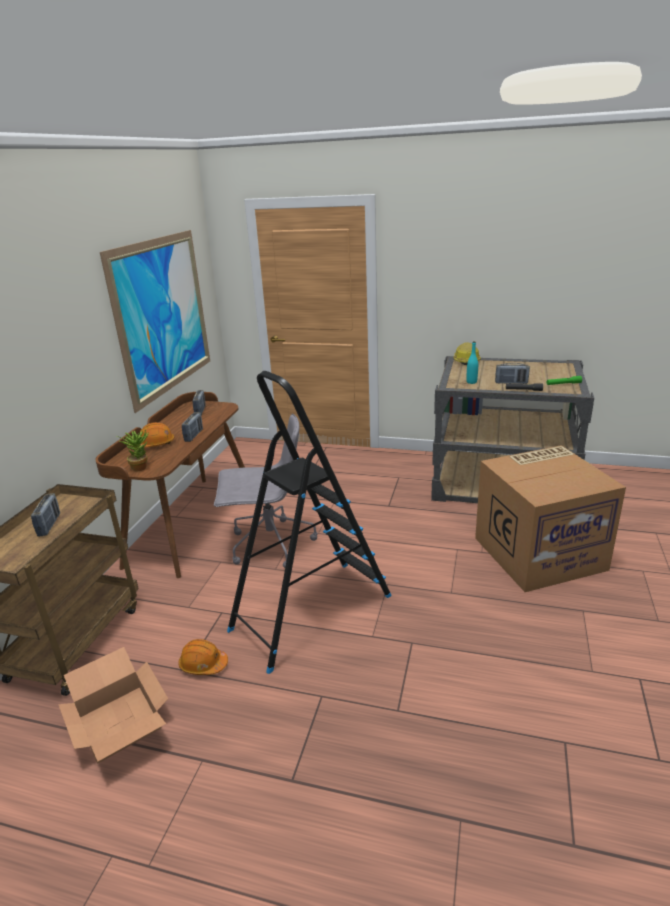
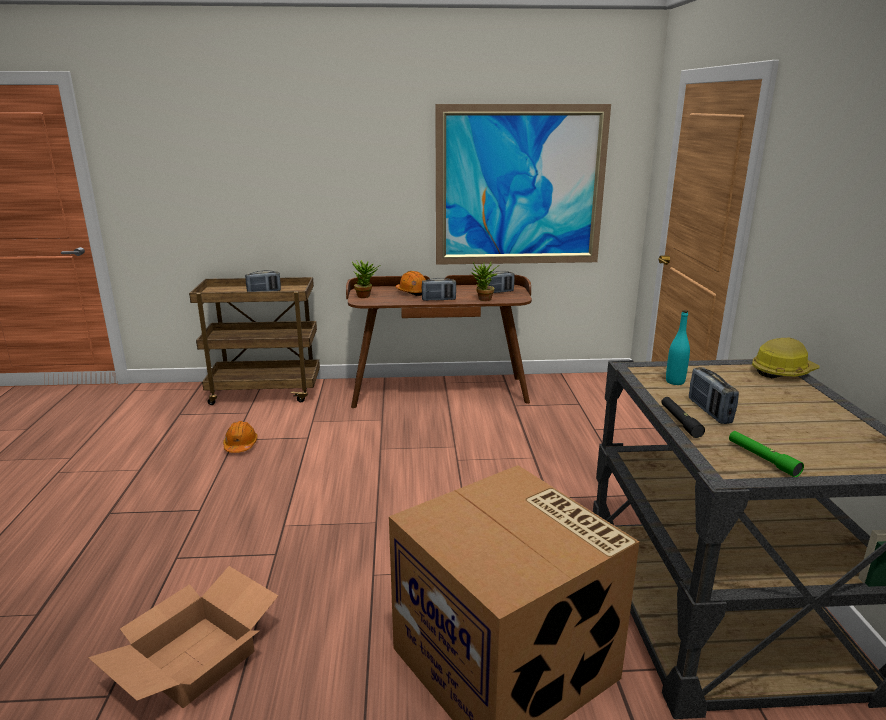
camera: 70 degrees right, 5 degrees down
(118, 722) = (181, 429): cardboard box -> cardboard box (195, 658)
(215, 419) = (483, 300): none -> potted plant
(267, 545) = (419, 436): grey office chair -> none
(312, 612) = (316, 482): black step ladder -> none

